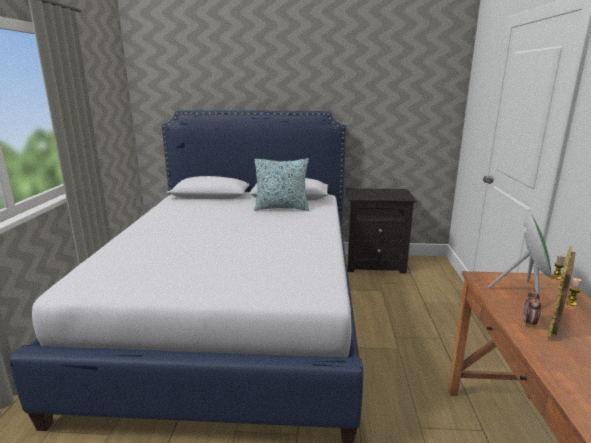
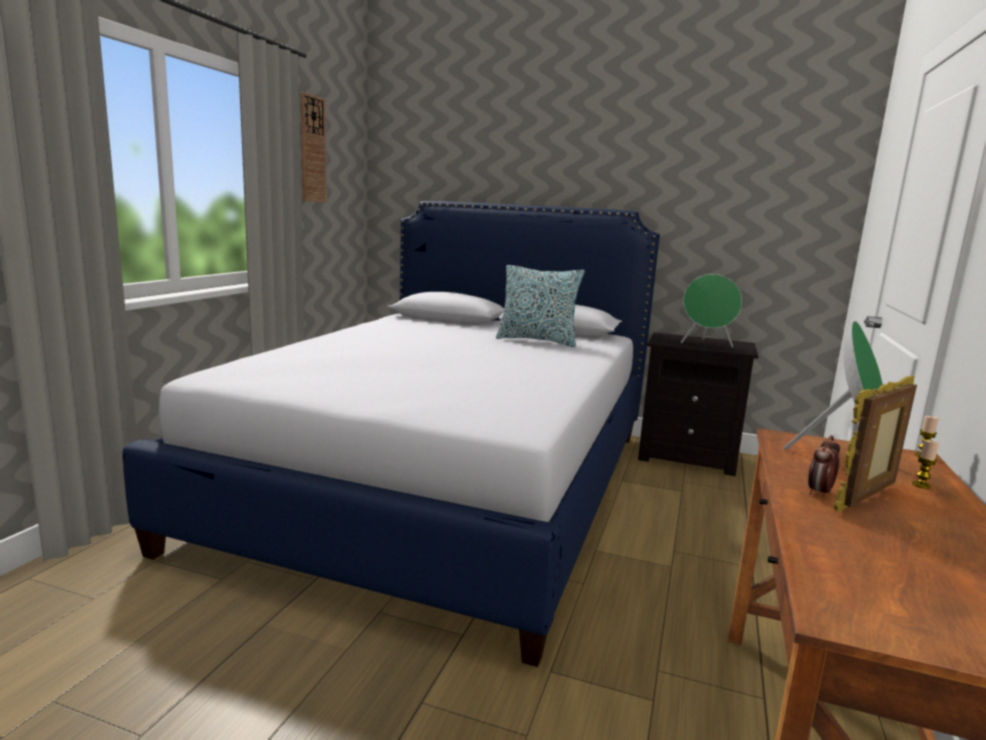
camera: 15 degrees right, 5 degrees down
(91, 81) = (312, 149): none -> wall clock
(382, 195) = (706, 344): none -> green speaker

